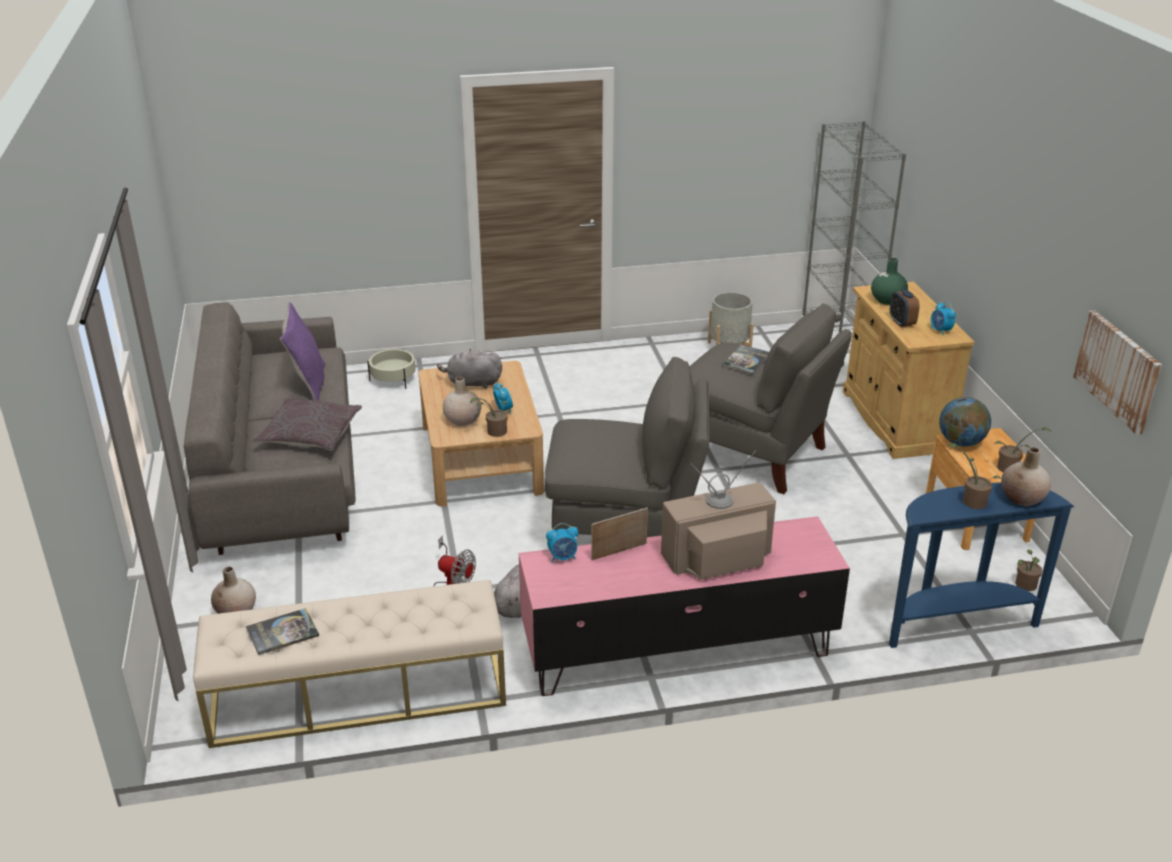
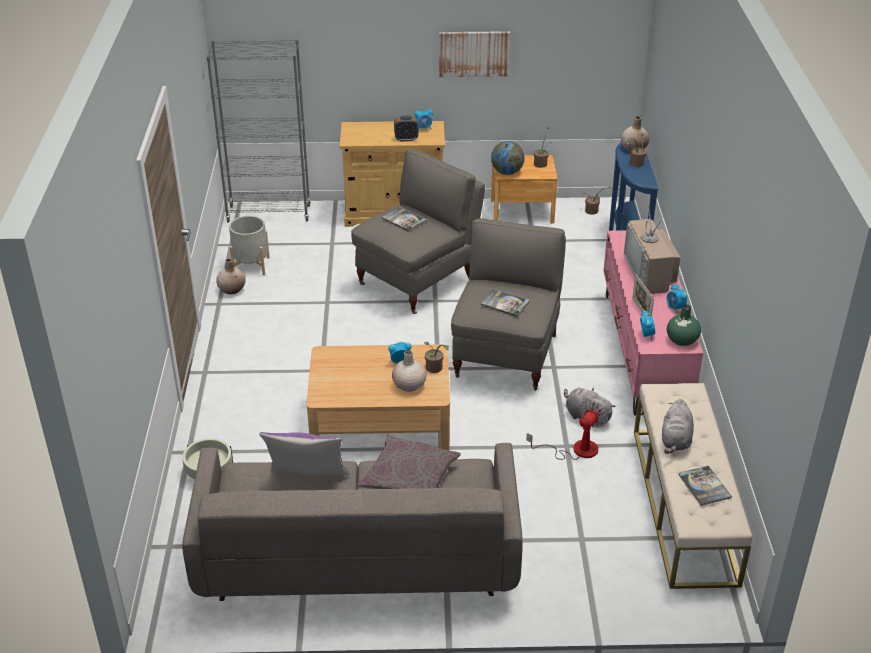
camera: 80 degrees left, 5 degrees up
(236, 611) = (578, 579): beige vase -> beige vase (232, 289)
(472, 383) = (346, 376): grey plush toy -> grey plush toy (675, 440)
(590, 440) = (505, 303): none -> book
(636, 582) = (675, 308): none -> alarm clock
(887, 300) = (368, 137): green vase -> green vase (681, 340)
(1118, 370) = (598, 62): picture -> picture (474, 53)

